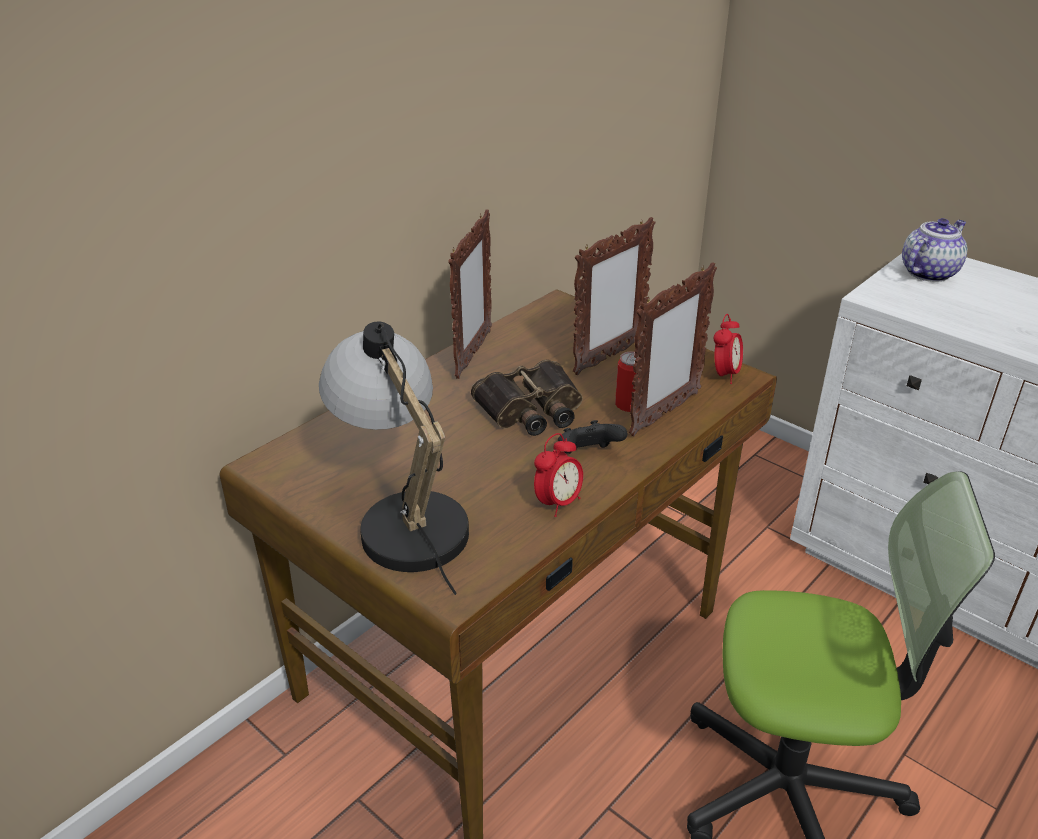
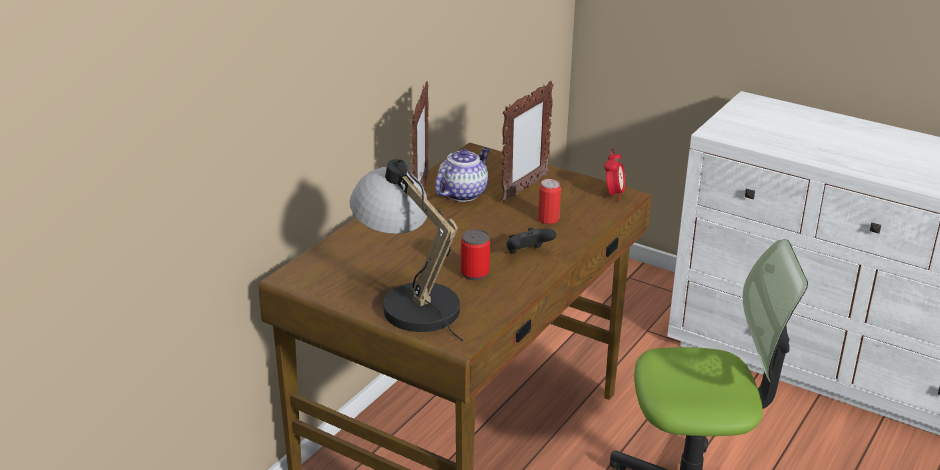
camera: 10 degrees left, 5 degrees down
(507, 480) = (474, 273): none -> can
(531, 410) = (477, 228): binoculars -> none
(558, 503) = (515, 284): alarm clock -> none
(664, 414) = (575, 223): picture frame -> none
(928, 272) = (752, 112): teapot -> teapot (462, 193)

